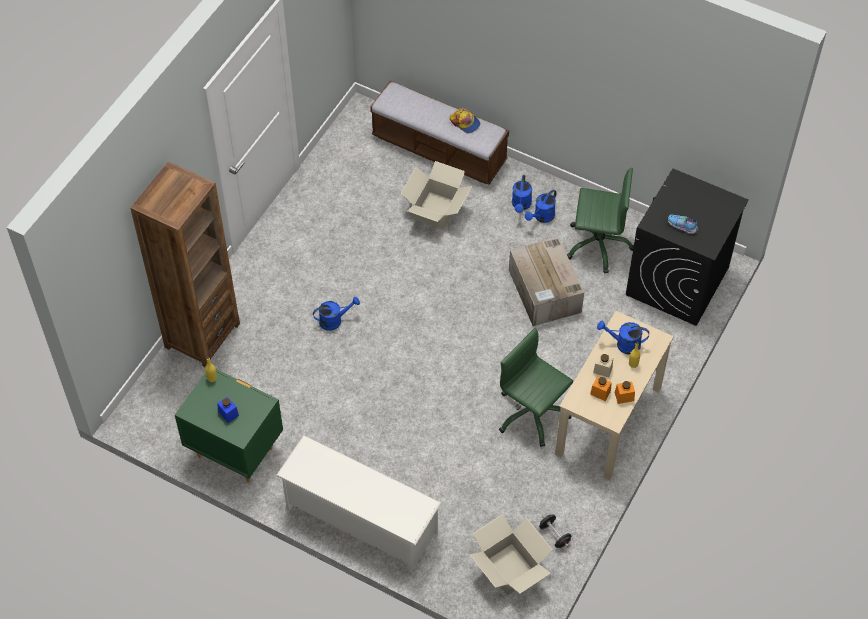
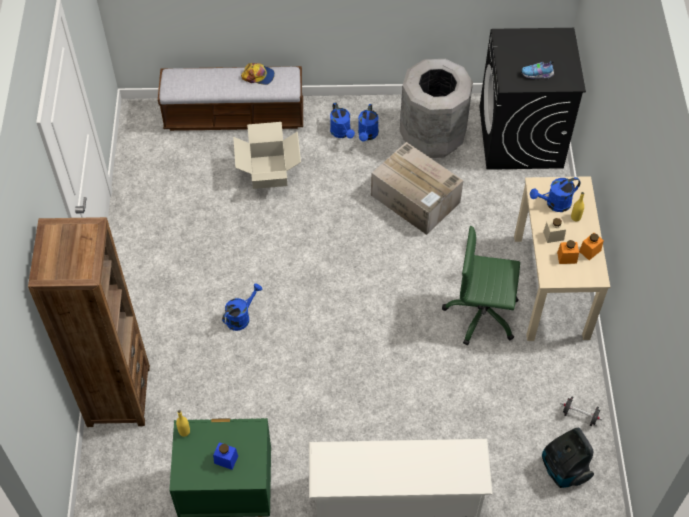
camera: 30 degrees left, 0 degrees up
(509, 569) = (563, 470): cardboard box -> vacuum cleaner
(598, 244) = (432, 137): green office chair -> grey trash can

